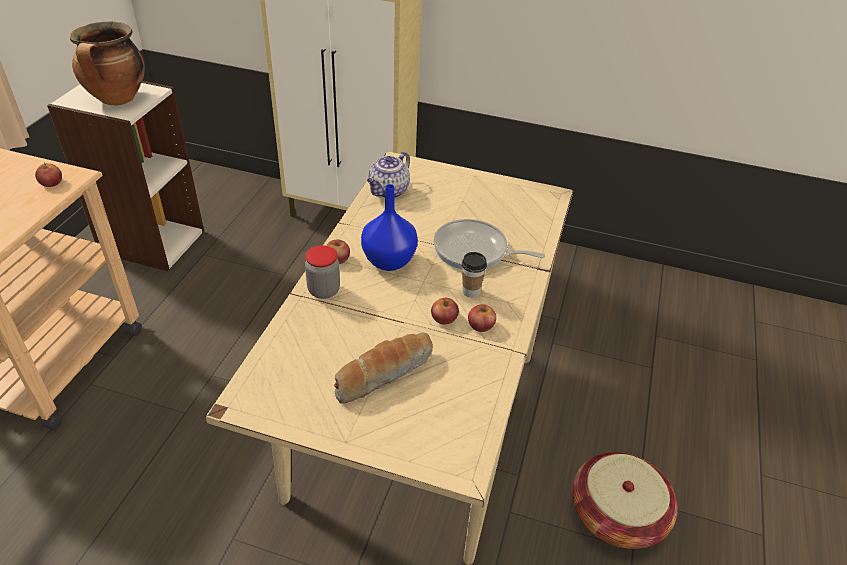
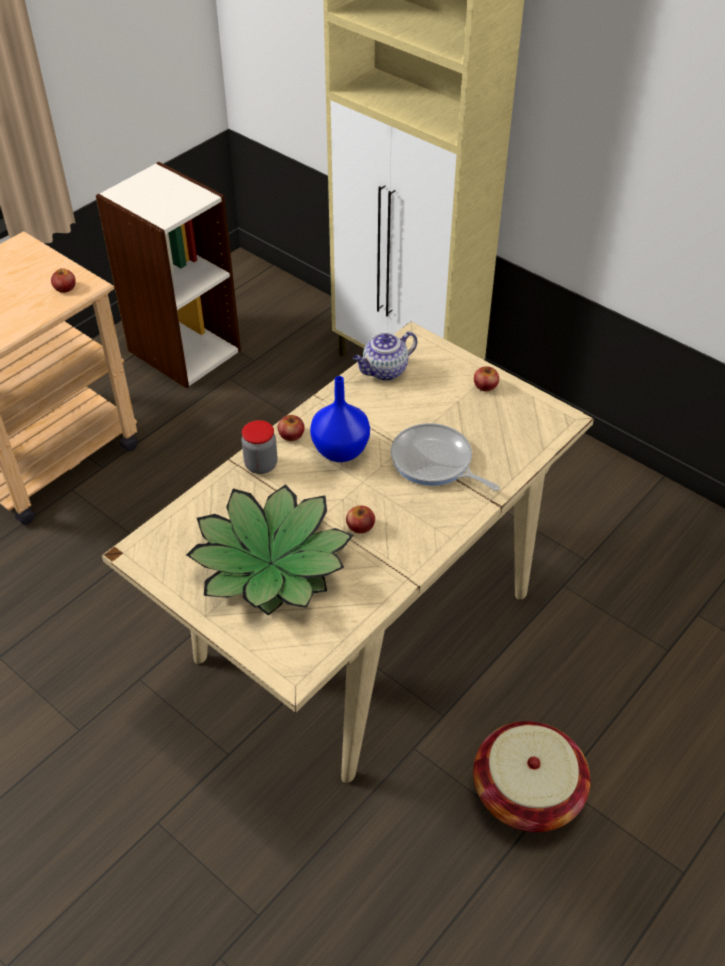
camera: 25 degrees right, 5 degrees up
(118, 99) = (163, 201): cooking pot -> none
(383, 373) = (271, 563): bread -> potted plant
(471, 291) = (403, 506): cup -> none
(481, 325) = (392, 543): apple -> apple (485, 385)

